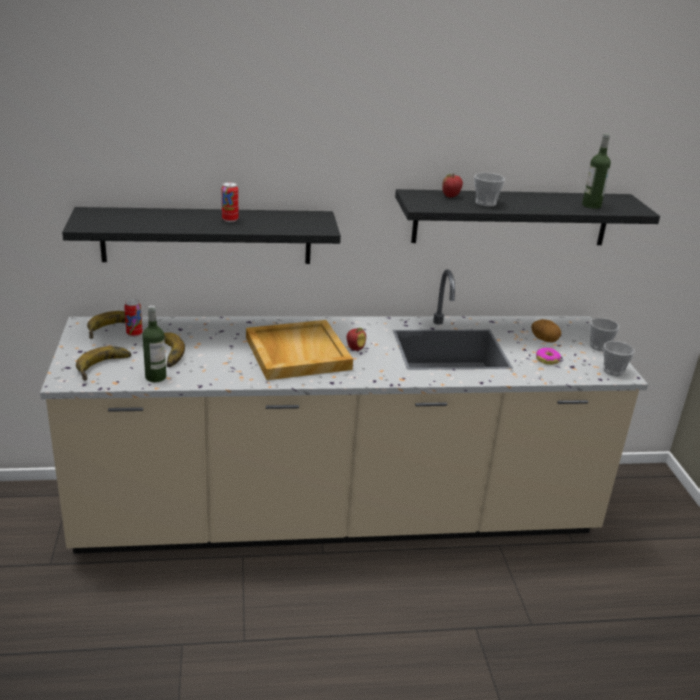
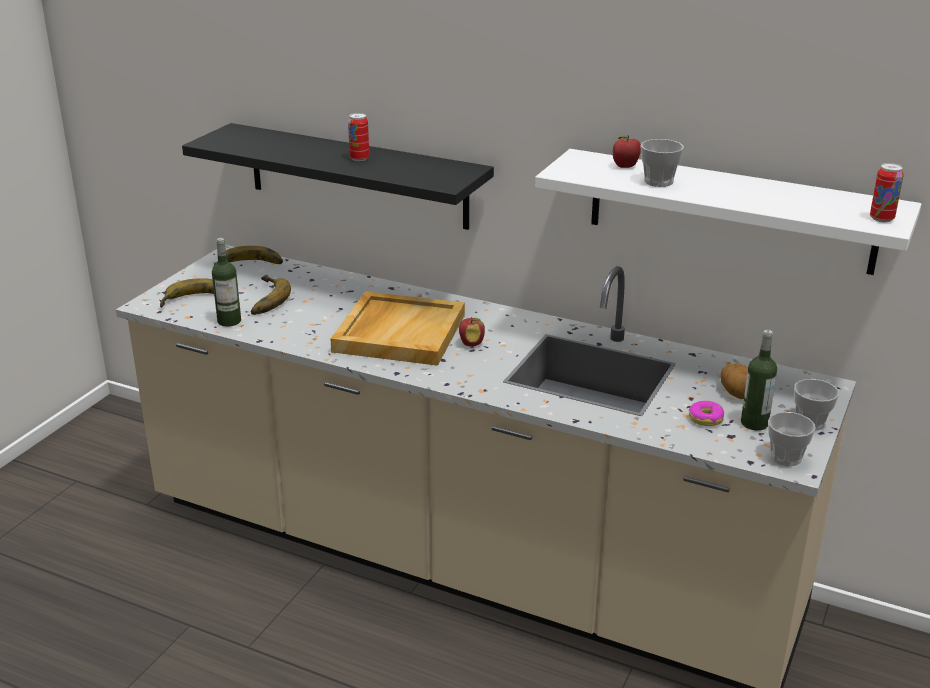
camera: 35 degrees right, 0 degrees up
(134, 334) = (262, 274): can -> can (881, 218)
(511, 217) = (730, 211): black shelf -> white shelf
(591, 205) = (816, 208): bottle -> bottle (754, 423)

